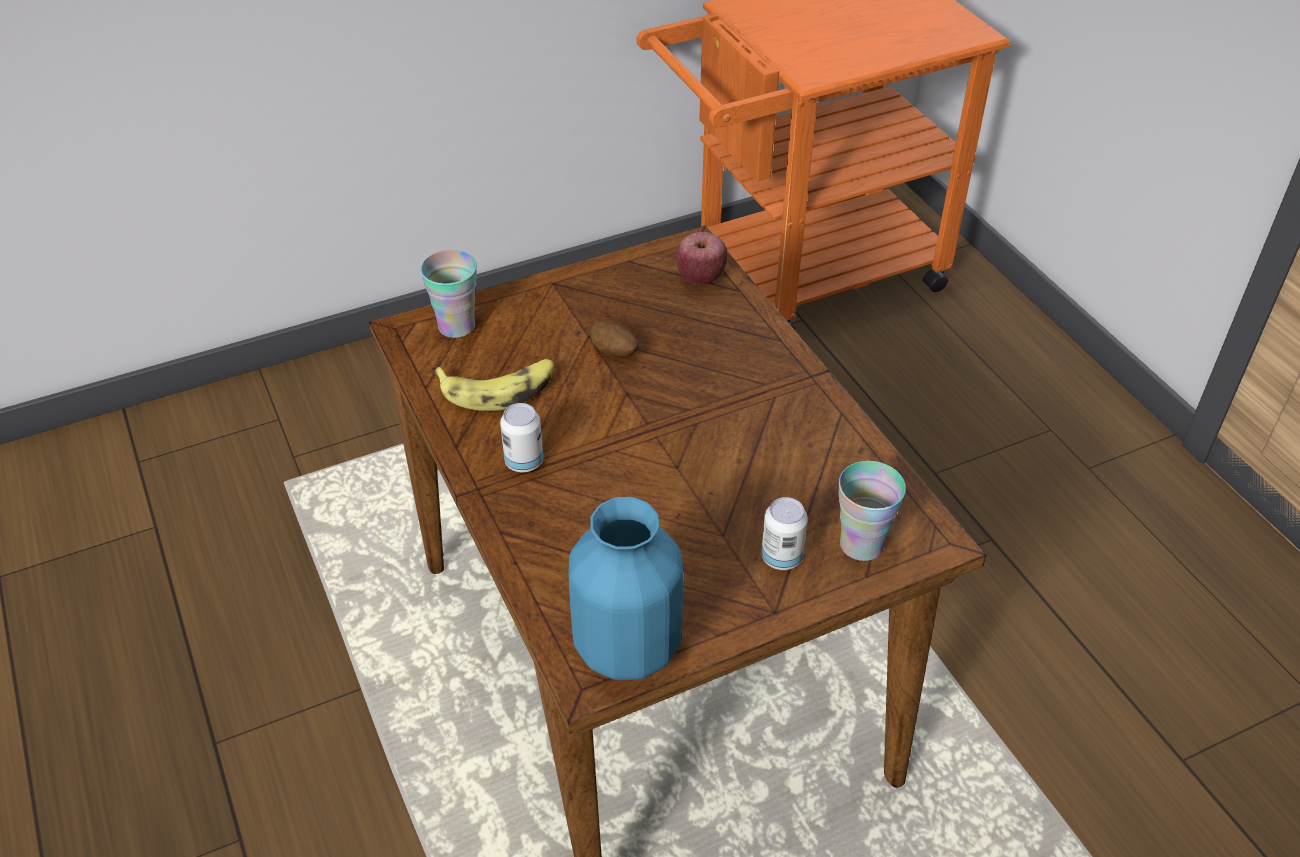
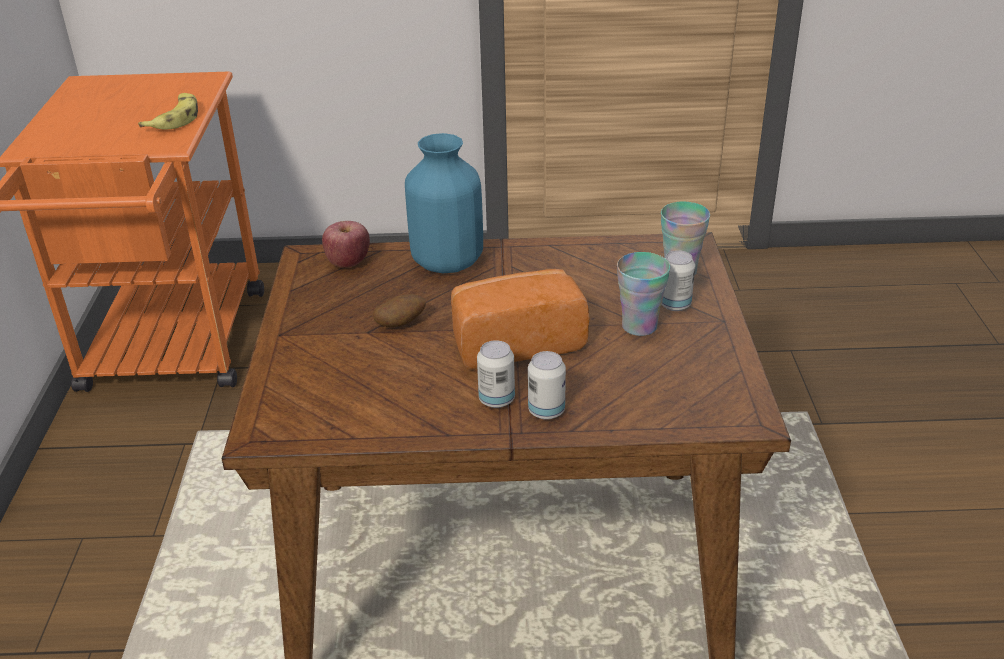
camera: 65 degrees left, 10 degrees down
(456, 326) = (285, 401): cup -> cup (639, 326)
(499, 389) = (394, 394): banana -> banana (175, 119)
(523, 504) = (546, 411): none -> can
(628, 646) = (728, 392): blue vase -> blue vase (446, 261)
(630, 445) = (515, 341): none -> bread

